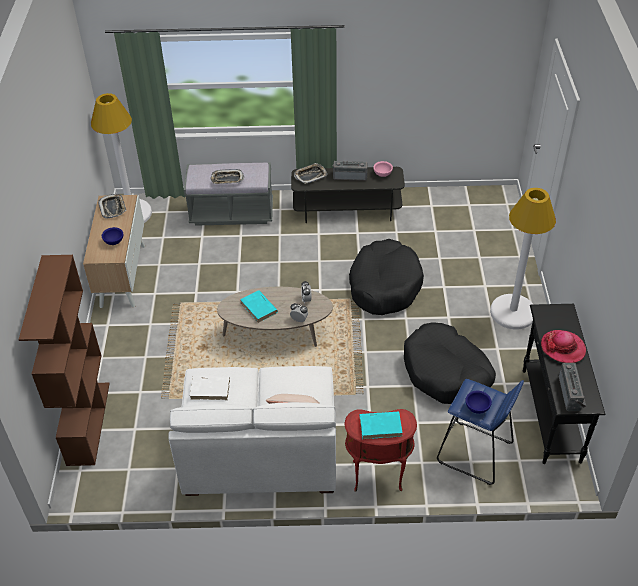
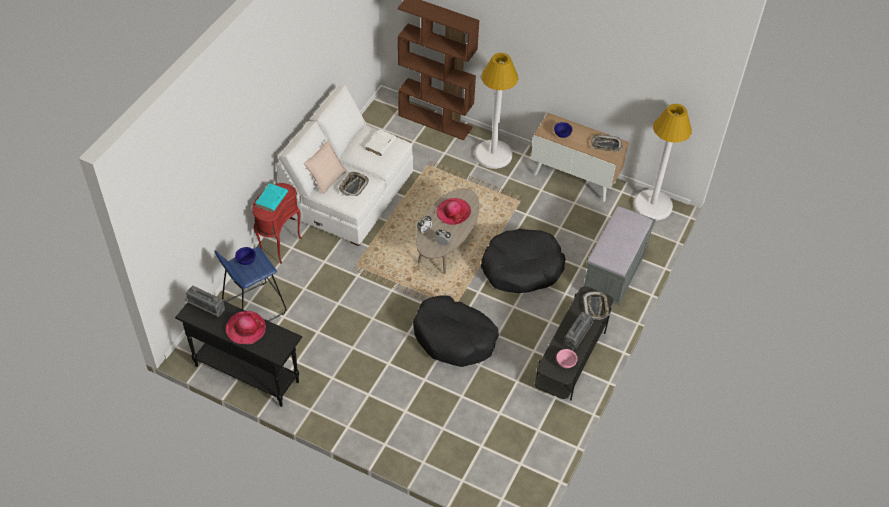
camera: 115 degrees right, 5 degrees up
(227, 179) = (613, 235): tray -> tray (353, 186)
(259, 308) = (453, 212): turquoise book -> hat
(446, 372) = (334, 330): black dog bed -> black dog bed (521, 268)
(512, 312) = (361, 413): white floor lamp -> white floor lamp (493, 155)

